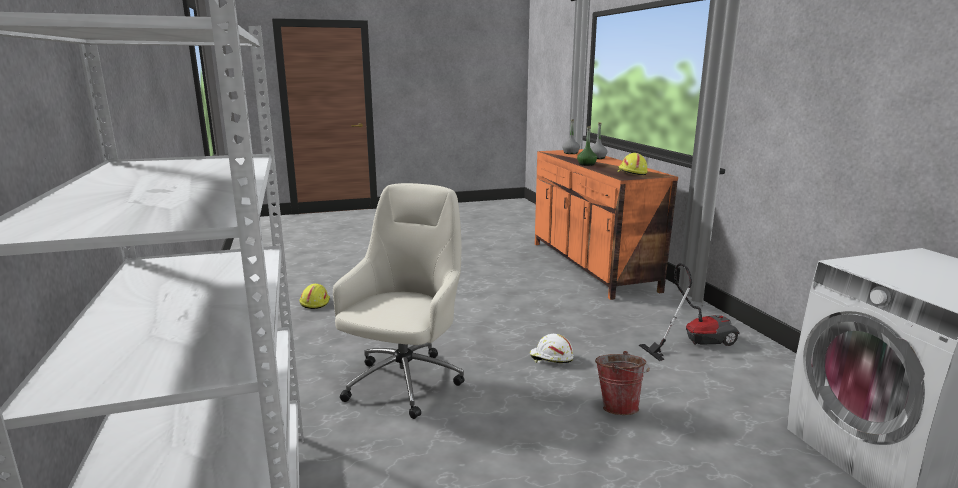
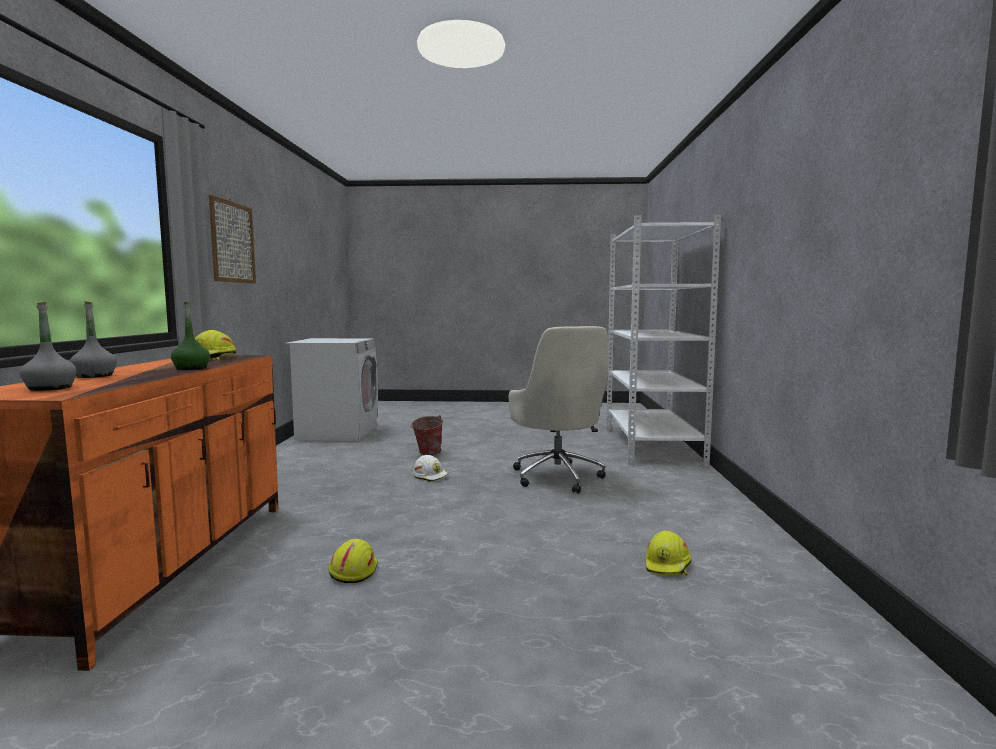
camera: 160 degrees left, 10 degrees down
(405, 382) = (557, 477): beige office chair -> beige office chair turned 60 degrees counterclockwise
(494, 276) = (353, 571): none -> yellow hard hat
(694, 342) = (301, 471): vacuum cleaner -> none
(825, 71) = (232, 241): none -> picture

